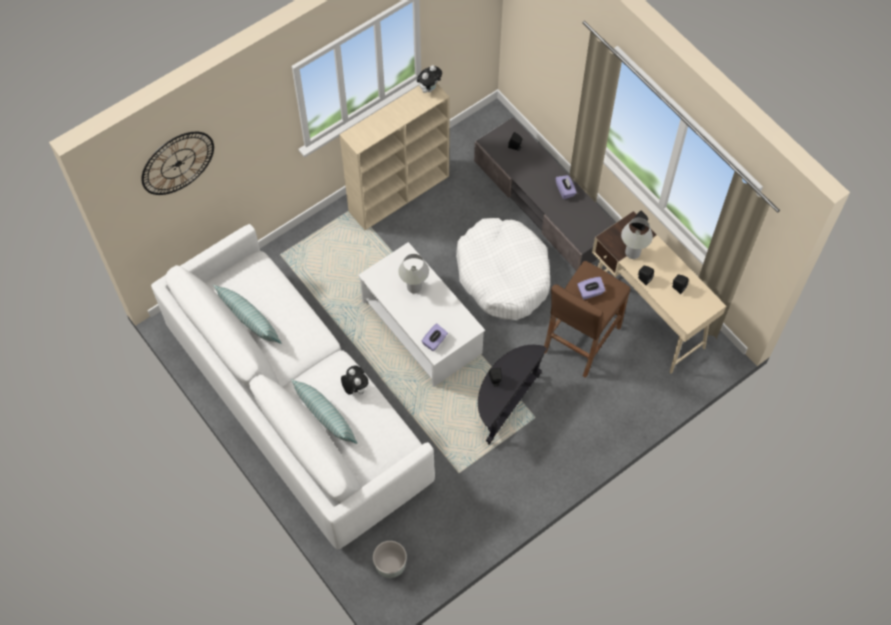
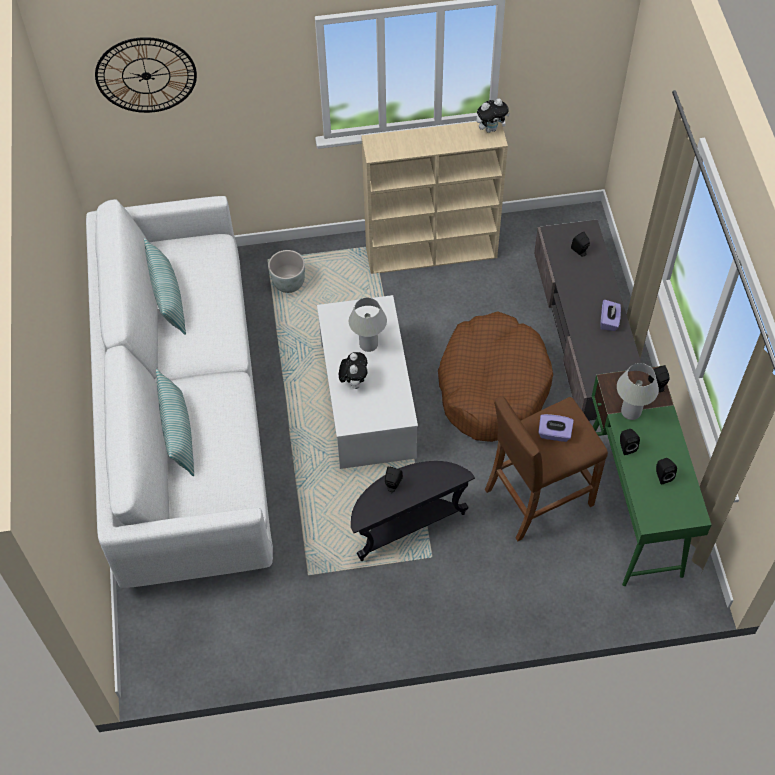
camera: 30 degrees right, 5 degrees down
(355, 388) = (230, 417): plush toy -> plush toy (354, 381)
(390, 565) = (170, 637): grey planter -> grey planter (289, 283)
(434, 341) = (353, 411): purple tissue box -> none
(503, 275) = (492, 386): white dog bed -> brown dog bed
(647, 316) = (633, 508): beige desk -> green desk

